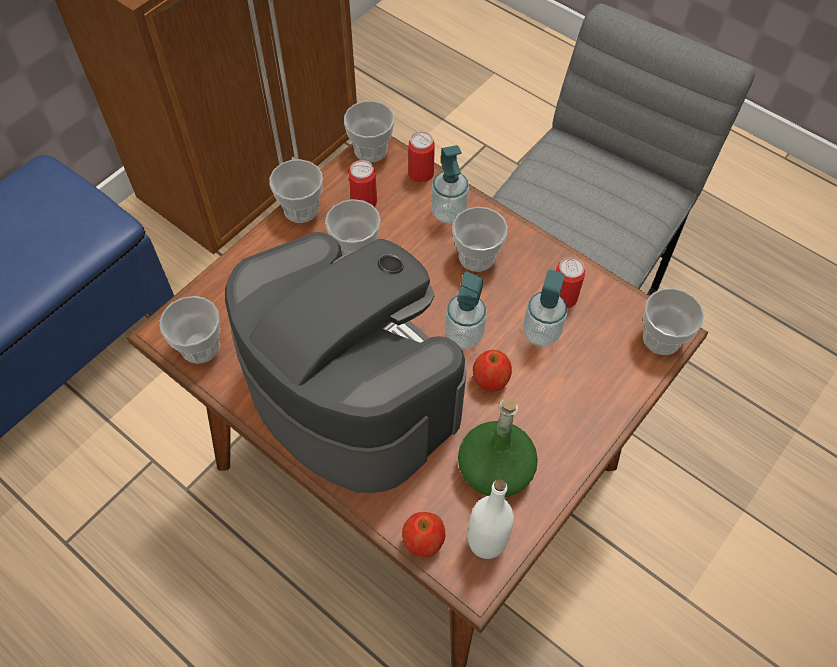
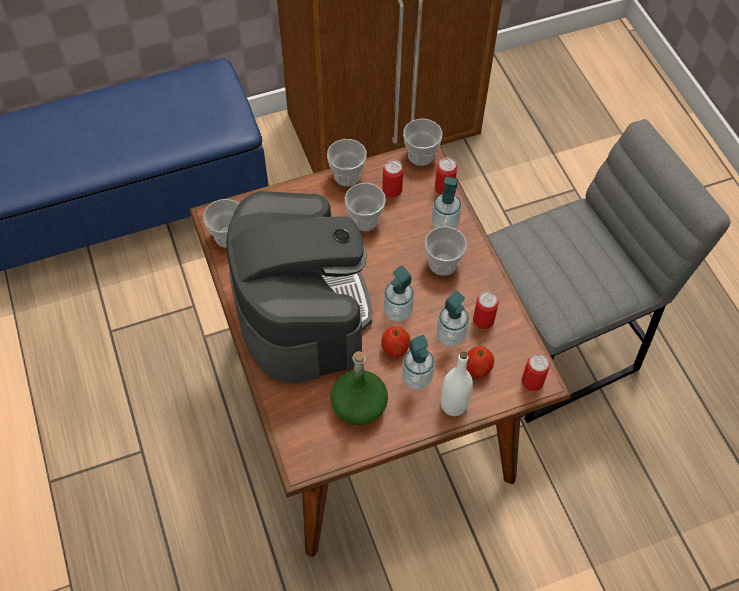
camera: 30 degrees right, 0 degrees up
(423, 541) = (285, 424): apple -> apple (477, 369)
(486, 541) = (324, 445): white bottle -> white bottle (453, 405)
(538, 401) = (417, 378): none -> soap dispenser
(661, 338) = (532, 381): cup -> can

